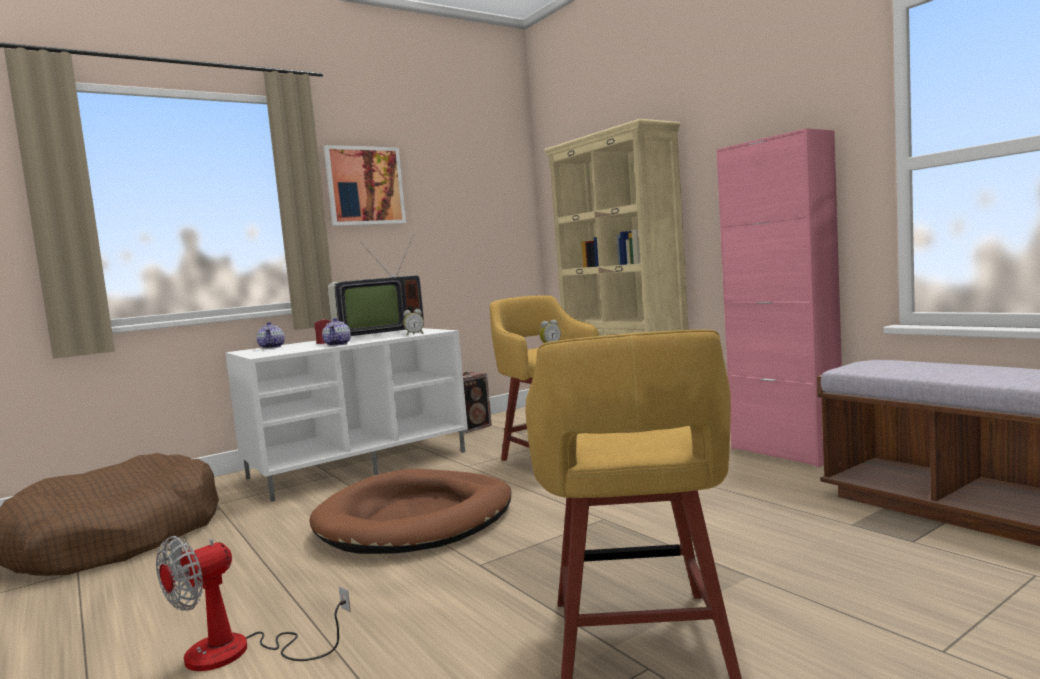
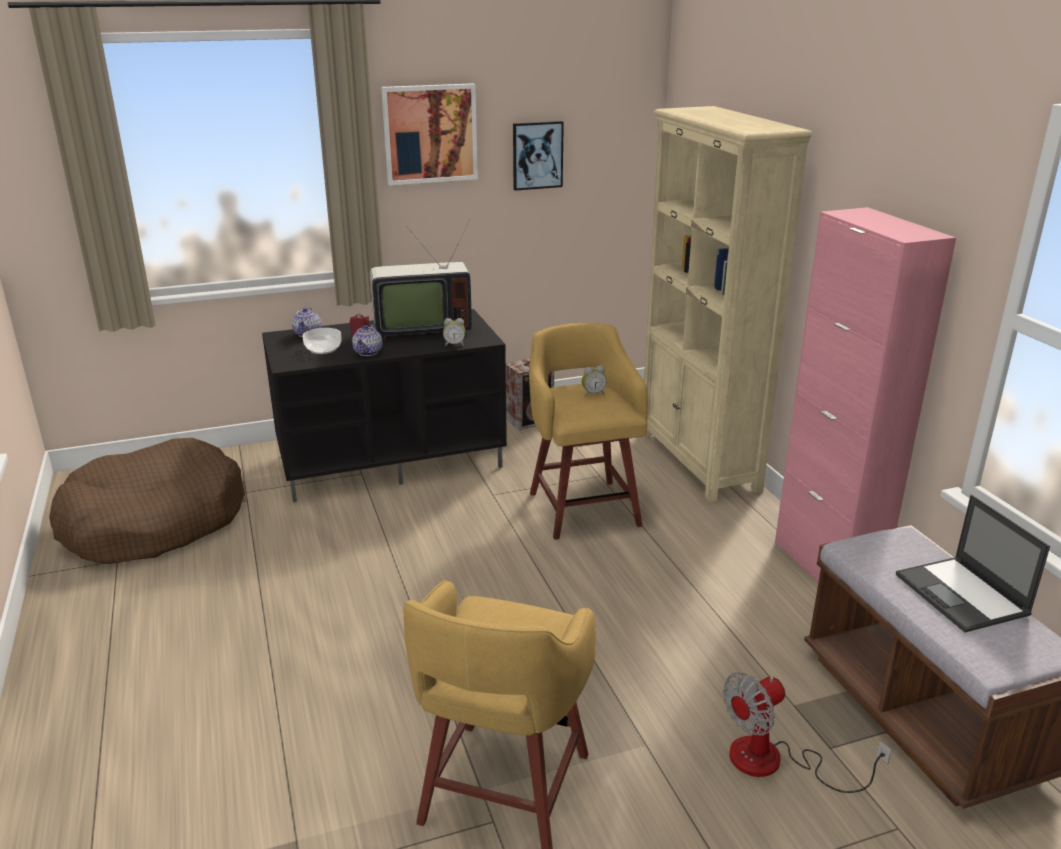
camera: 15 degrees right, 20 degrees up
(238, 653) = (211, 703): fan -> fan (774, 762)
(292, 348) = (322, 349): none -> bowl
(359, 464) = (392, 460): white tv stand -> black tv stand
(416, 519) = (407, 570): brown dog bed -> none
(449, 207) = (537, 155): none -> picture
(967, 367) = (962, 595): none -> laptop

